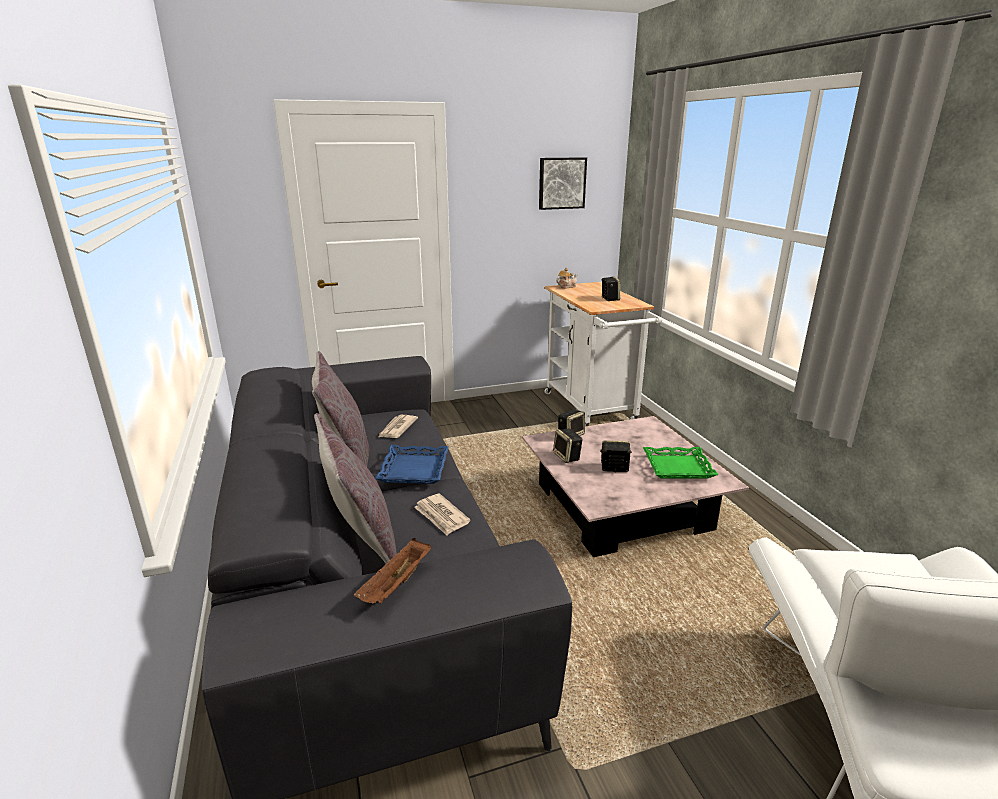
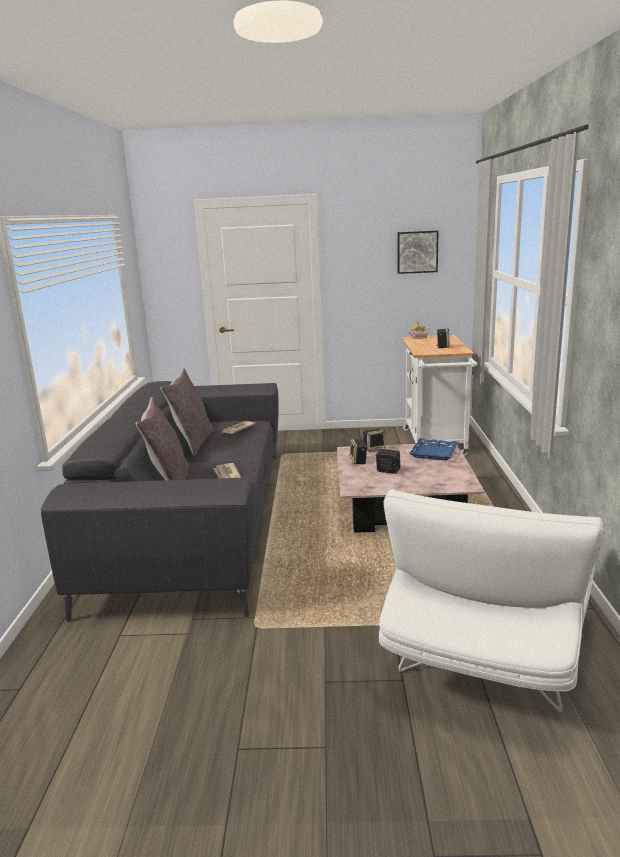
camera: 20 degrees right, 5 degrees down
(396, 585) = (153, 484): brown tray -> none
(414, 469) = (230, 451): blue tray -> blue tray (434, 453)
(678, 467) = (439, 474): green tray -> none

